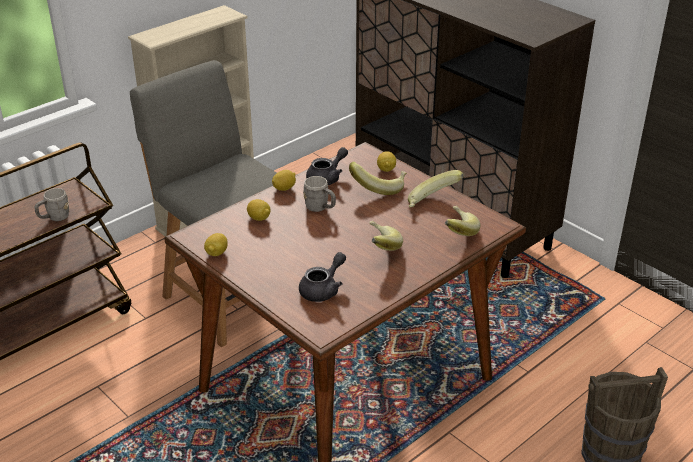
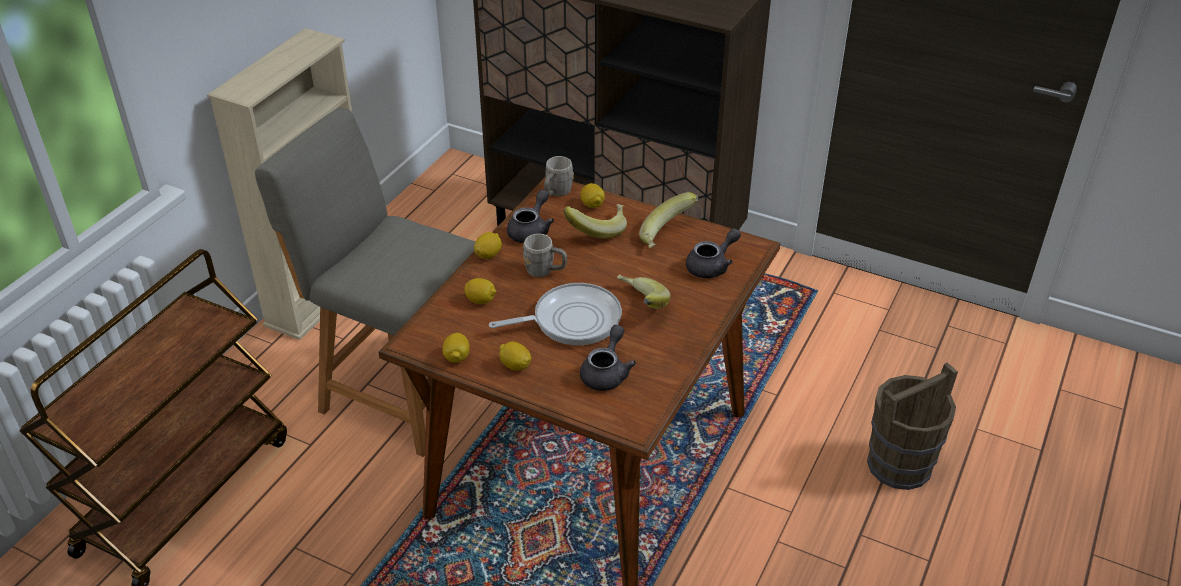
camera: 20 degrees left, 5 degrees up
(54, 218) = (191, 354): grey mug -> grey mug (556, 193)
(256, 268) = (515, 365): none -> lemon
(319, 246) = (571, 320): none -> frying pan
(456, 232) = (712, 266): banana -> grey teapot

